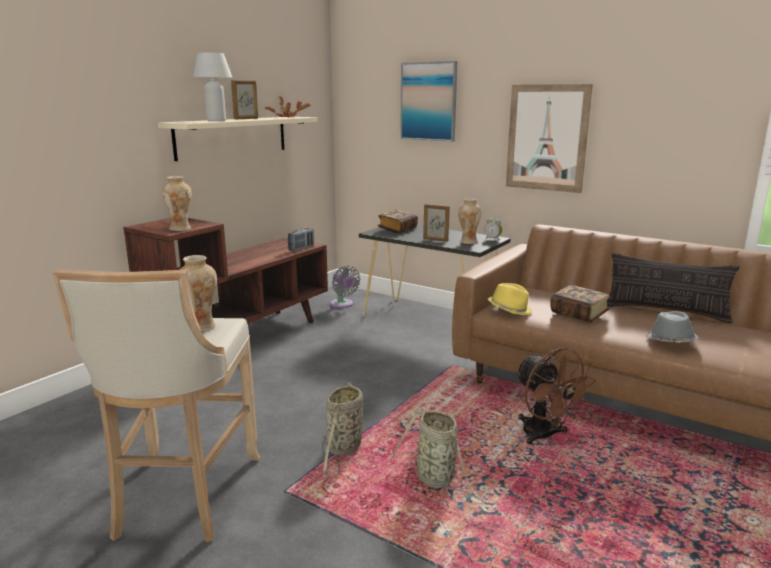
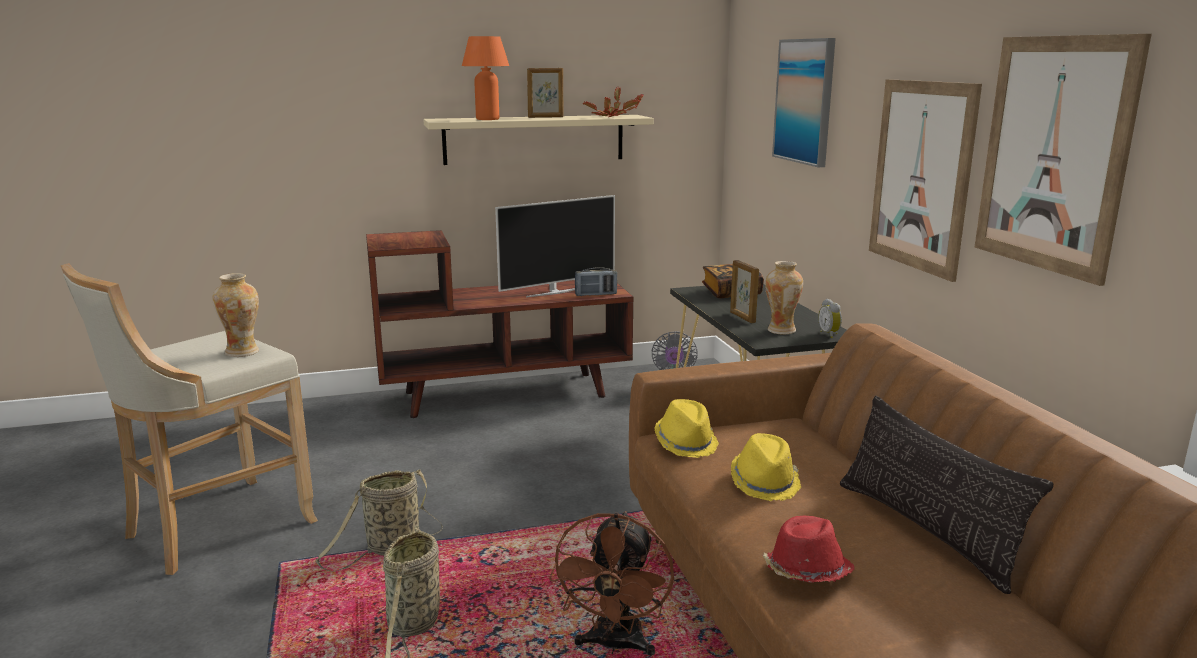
camera: 40 degrees right, 0 degrees up
(180, 229) = (398, 245): vase -> none
(216, 121) = (487, 119): white table lamp -> orange table lamp
(271, 251) = (555, 292): none -> television
(579, 314) = (765, 482): book -> yellow hat
(648, 117) = (1053, 154): none -> picture
(670, 341) = (806, 572): grey hat -> red hat

